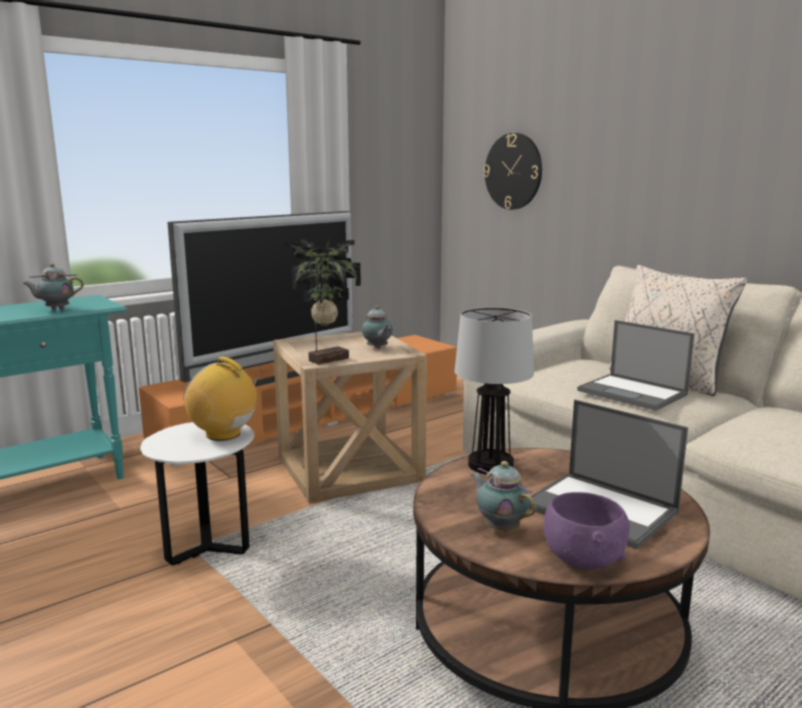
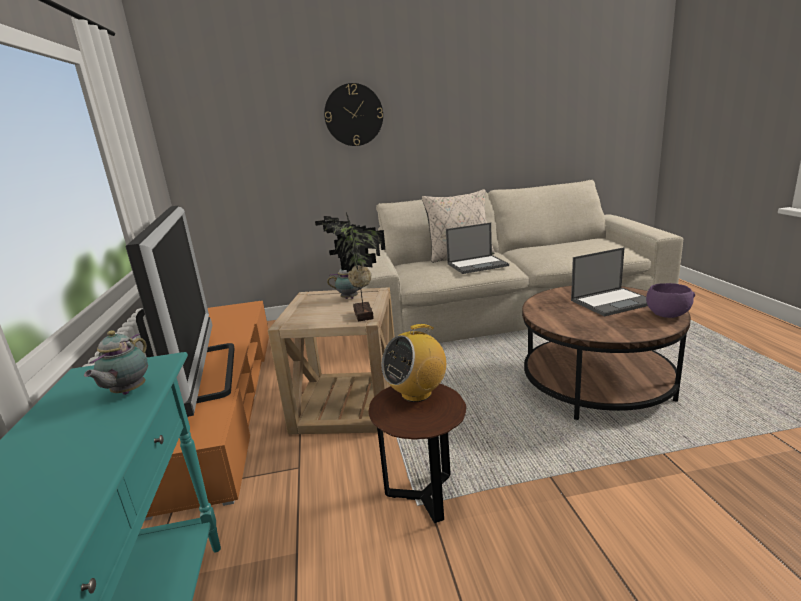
camera: 60 degrees left, 5 degrees up
(207, 548) = (424, 497): white side table -> brown side table
(490, 465) = (544, 314): table lamp -> none
(500, 528) = (628, 325): teapot -> none
(513, 171) = (252, 153): wall clock -> wall clock (353, 115)

